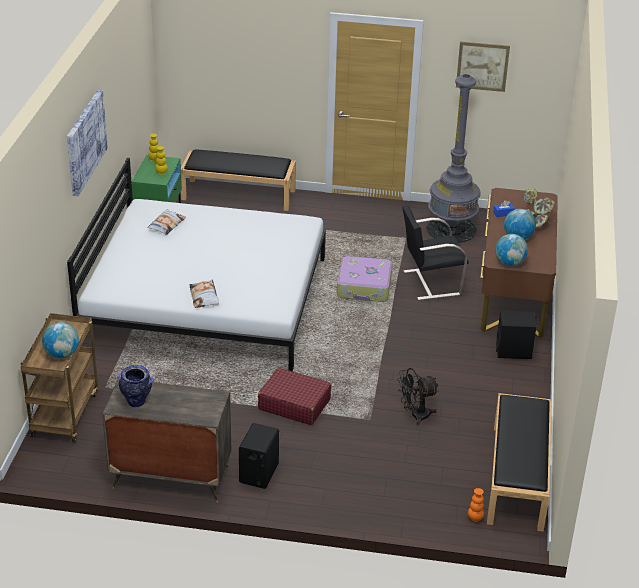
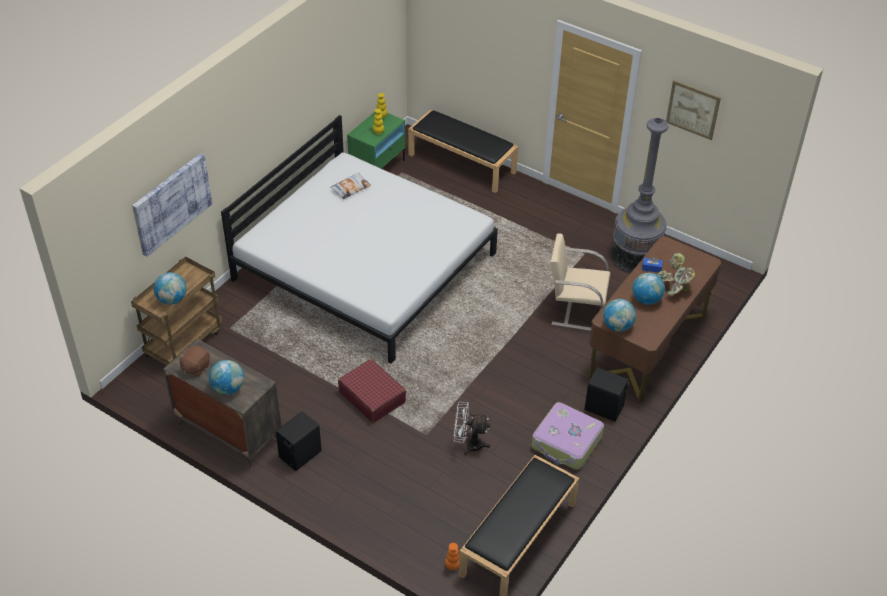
camera: 25 degrees right, 10 degrees up
(84, 142) = (265, 106): picture -> picture (171, 203)
(137, 402) = (195, 367): vase -> brown plush toy
(185, 410) = (228, 388): none -> globe
(204, 297) = (335, 273): pillow -> none
(364, 287) = (511, 296): suitcase -> suitcase (566, 443)
(415, 415) = (469, 444): black fan -> white fan
(430, 283) = (575, 309): black chair -> beige chair

